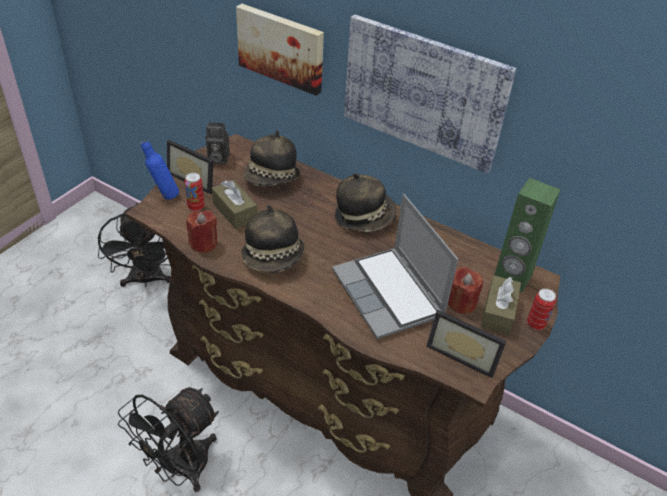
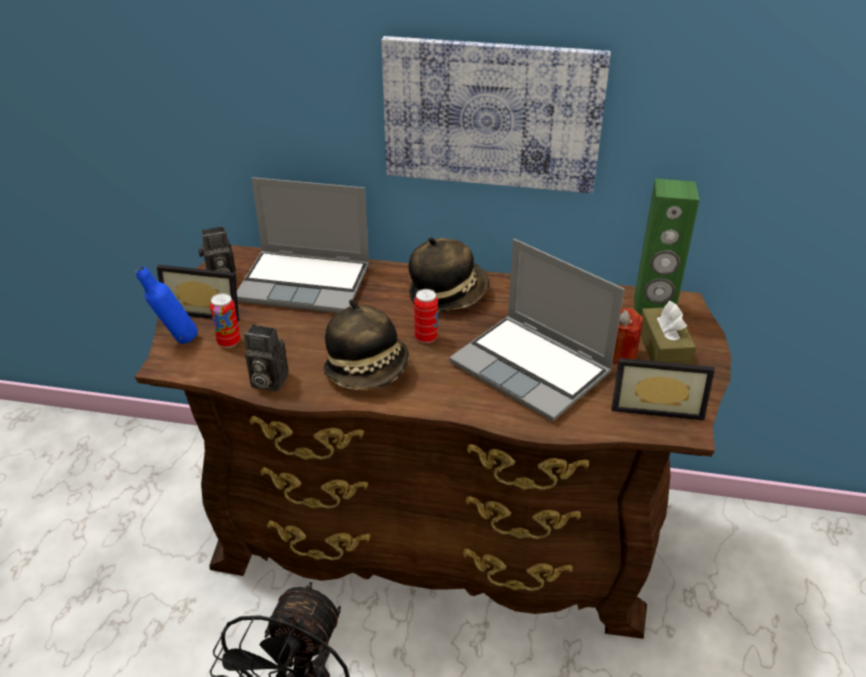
camera: 20 degrees left, 5 degrees down
(146, 280) = (128, 489): black fan -> none
(203, 243) = (266, 381): red candle -> camera
(235, 212) = (284, 333): brown tissue box -> none
(271, 179) = (306, 283): hat -> laptop
(281, 47) = (280, 107): picture -> none
(536, 324) = (710, 349): can -> can (426, 337)

